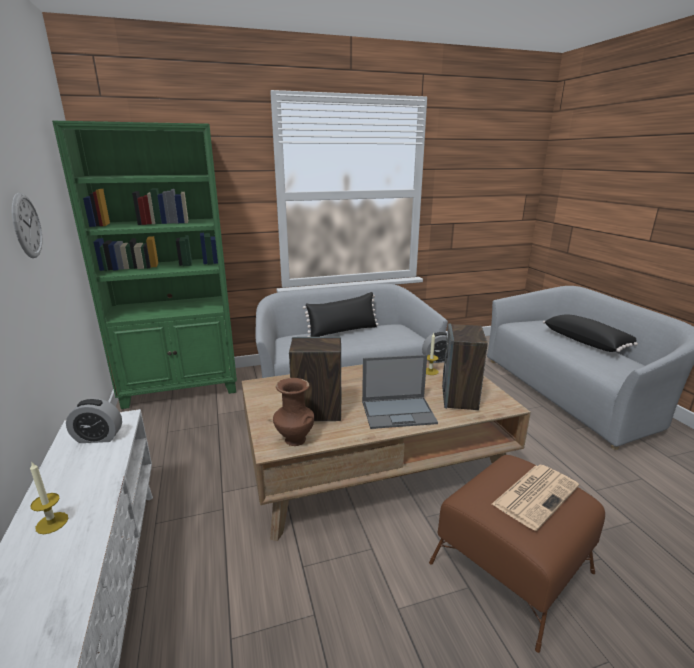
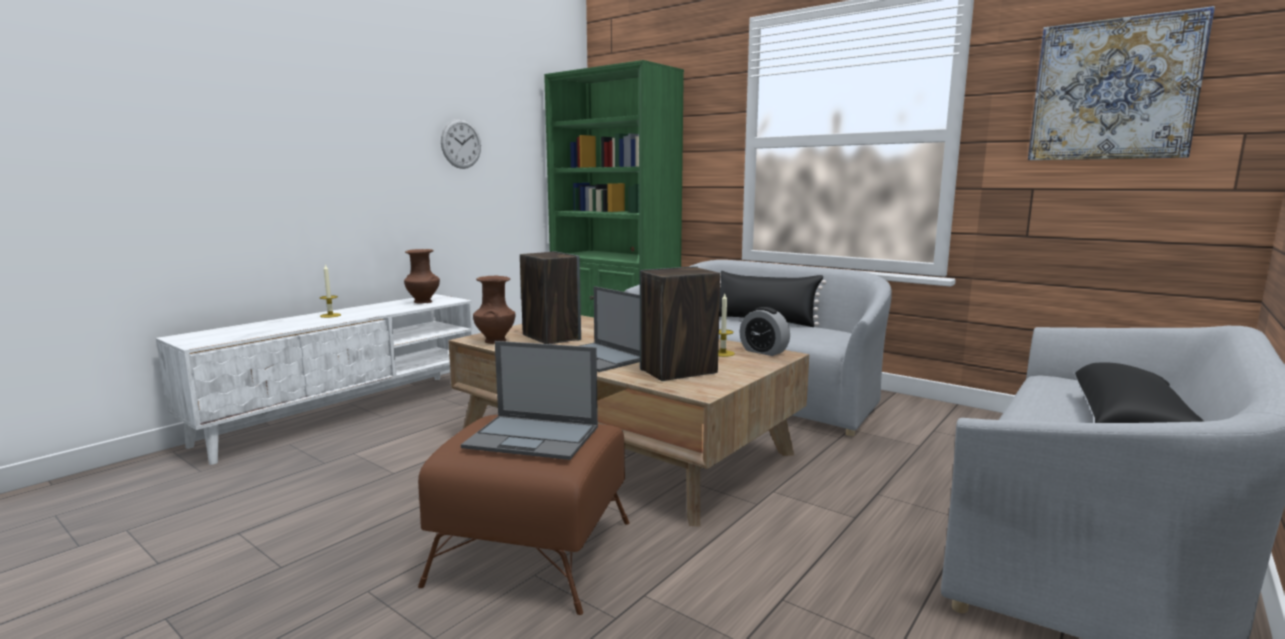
camera: 55 degrees right, 10 degrees down
(98, 437) = (424, 302): alarm clock -> brown vase
(486, 171) = (1113, 90): none -> picture
(535, 494) = (534, 437): newspaper -> laptop

